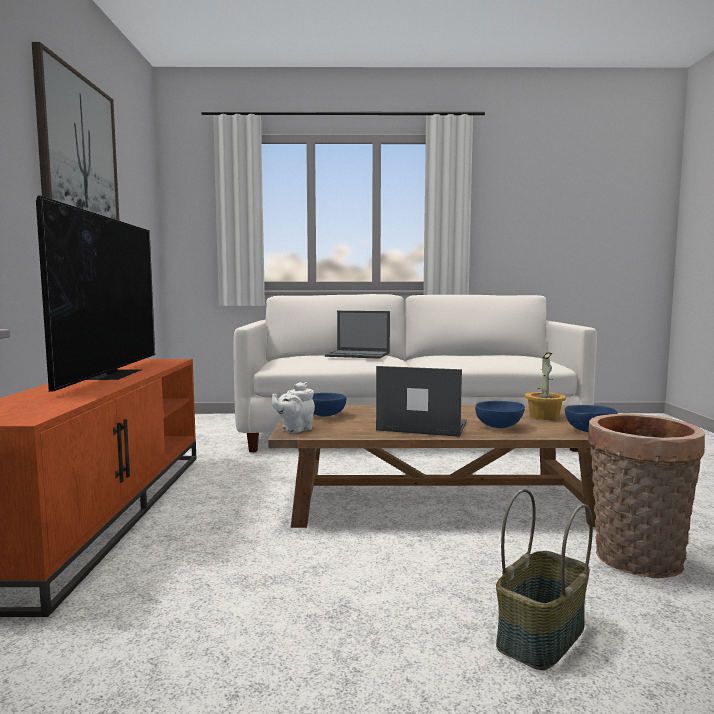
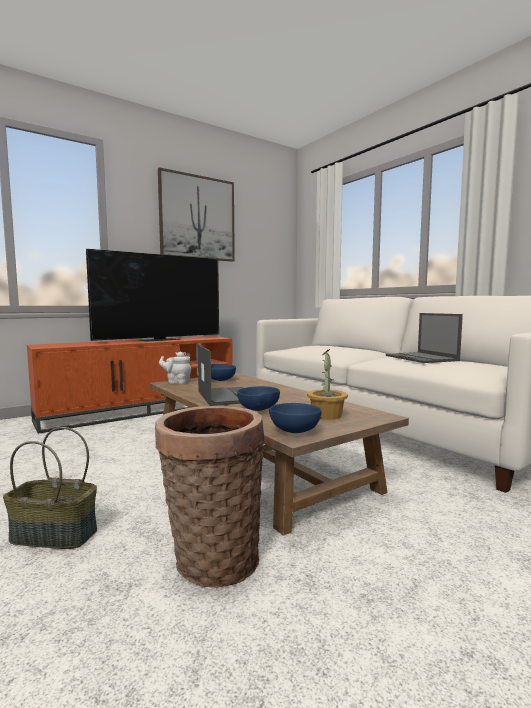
camera: 55 degrees right, 0 degrees up
(358, 355) = (337, 347): laptop -> laptop (422, 358)

